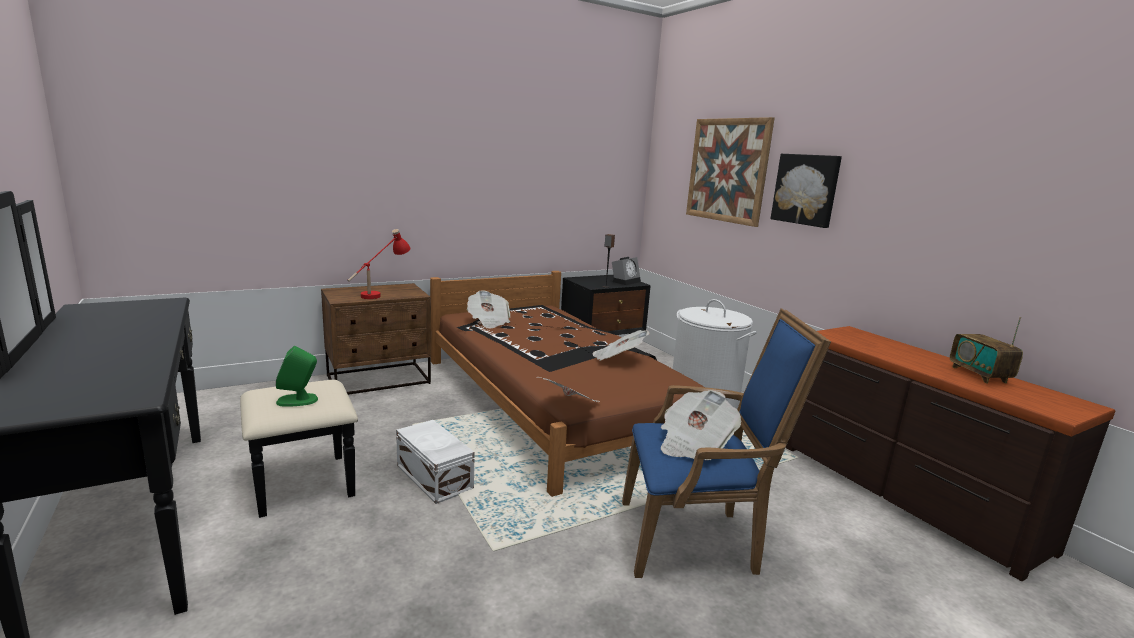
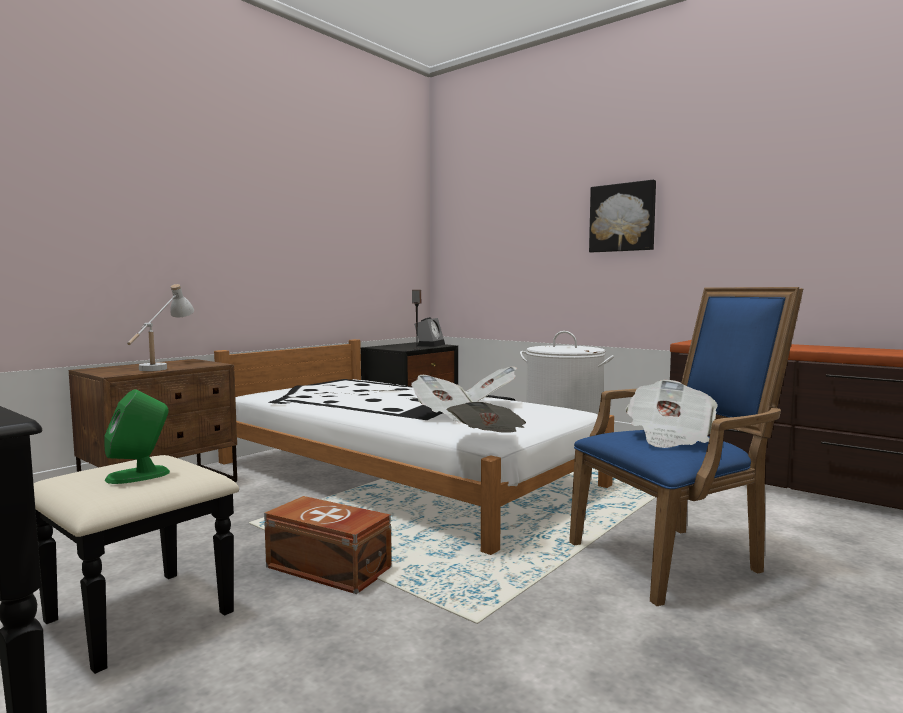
camera: 20 degrees left, 10 degrees down
(380, 294) = (162, 367): red table lamp -> white table lamp
(433, 478) = (328, 569): white storage box -> brown storage box
(488, 321) = (302, 394): newspaper -> newspaper (446, 417)
(552, 401) = (402, 474): brown bed -> white bed
(727, 170) = (529, 214): picture -> none
(979, 375) = (845, 348): radio -> none

